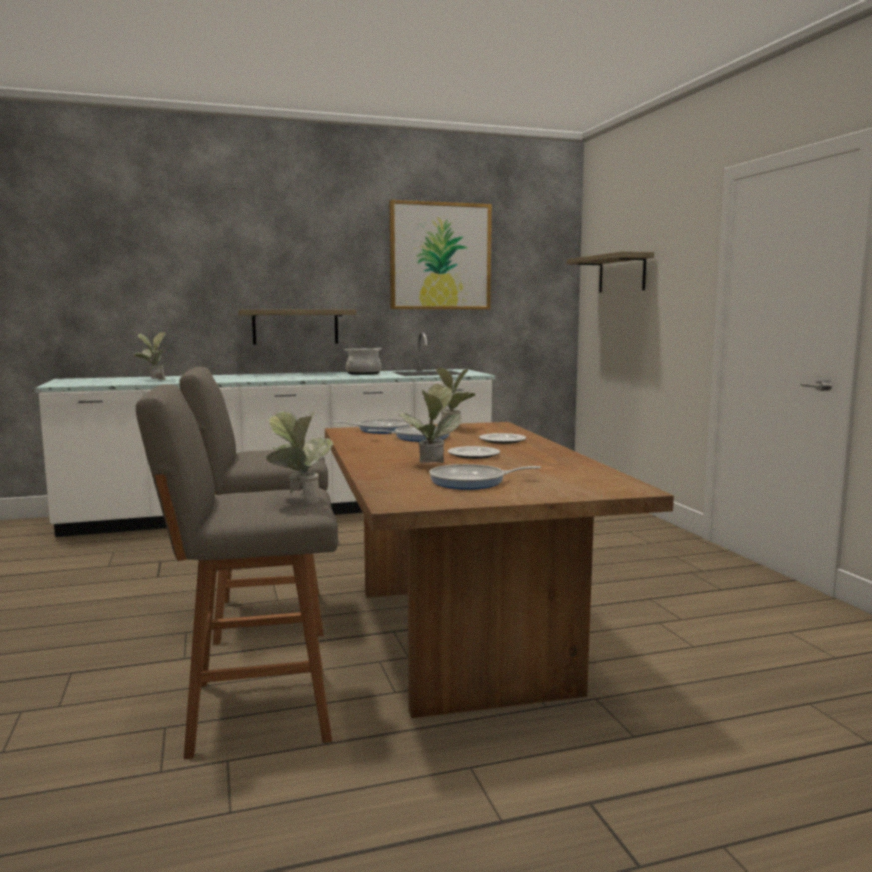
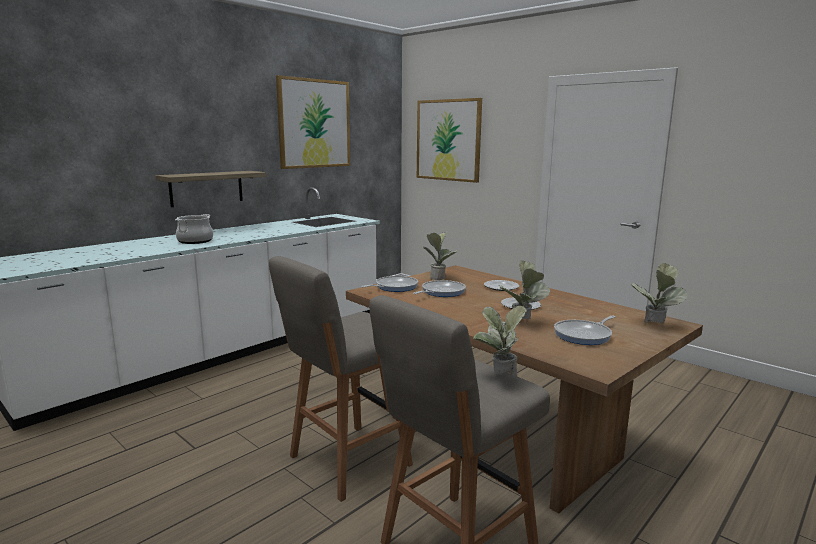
camera: 30 degrees left, 5 degrees up
(153, 380) = (99, 254): potted plant -> potted plant (654, 326)
(363, 373) = (274, 226): cooking pot -> cooking pot (195, 241)
(622, 273) = (448, 140): shelf -> picture

